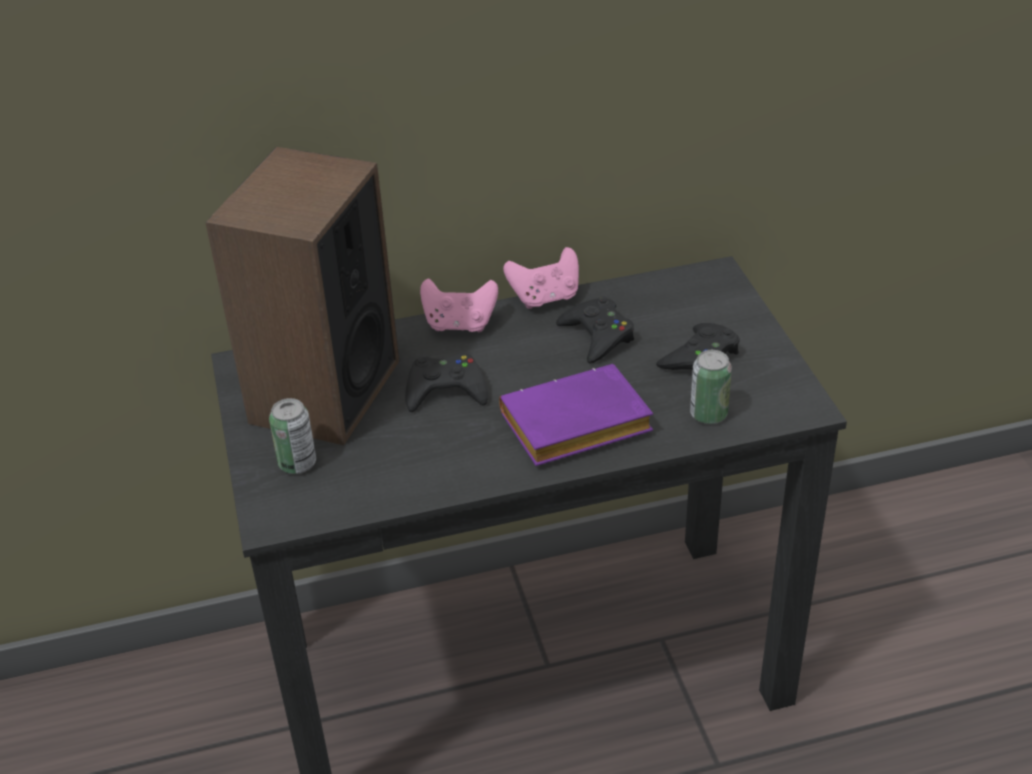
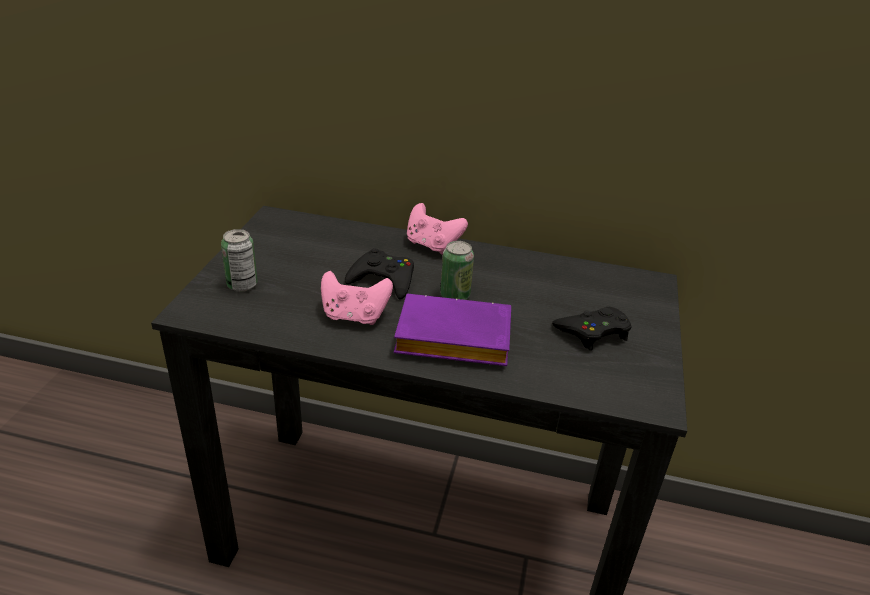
camera: 25 degrees right, 5 degrees down
(324, 391) = (305, 250): speaker -> none
(545, 298) = (507, 251): pink game controller -> pink game controller (354, 316)
(597, 336) = (524, 288): black game controller -> none
(708, 414) = (566, 374): can -> can (455, 295)

